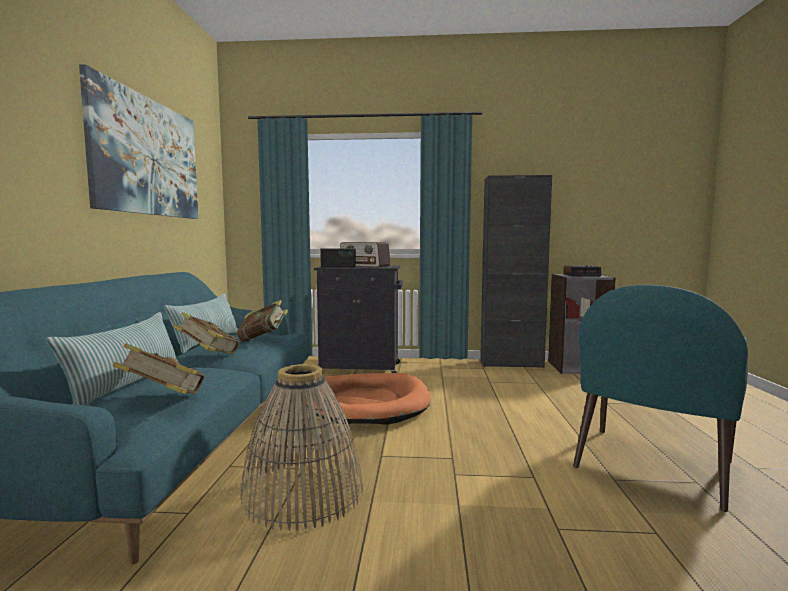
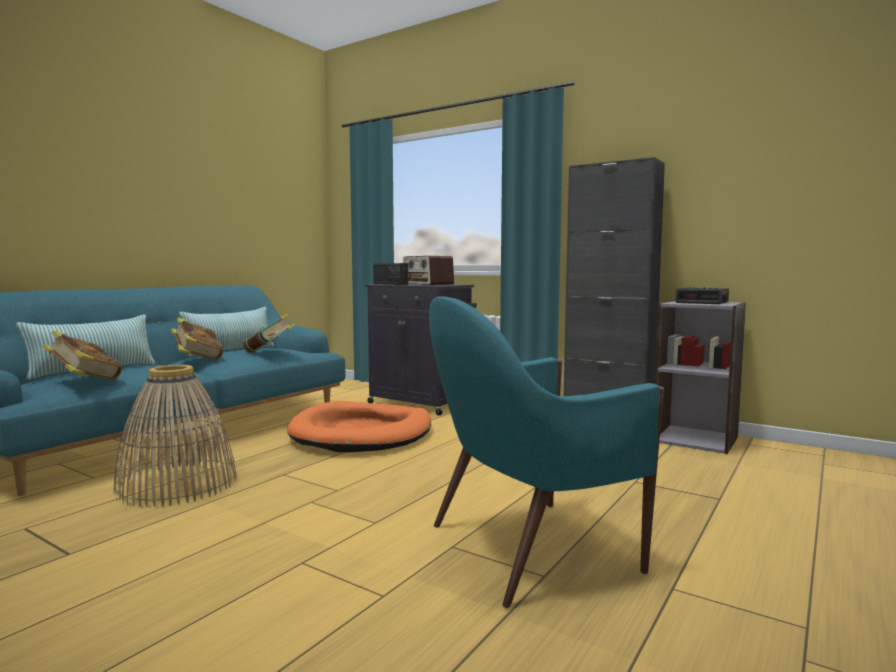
camera: 30 degrees right, 0 degrees up
(148, 157) = (213, 177): picture -> none

